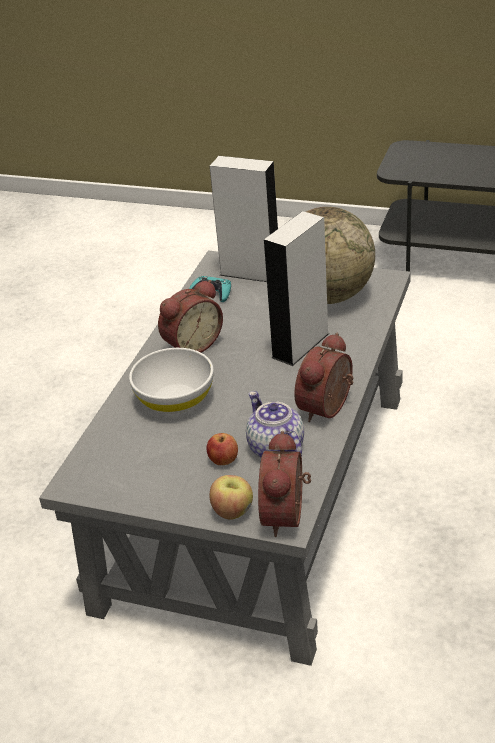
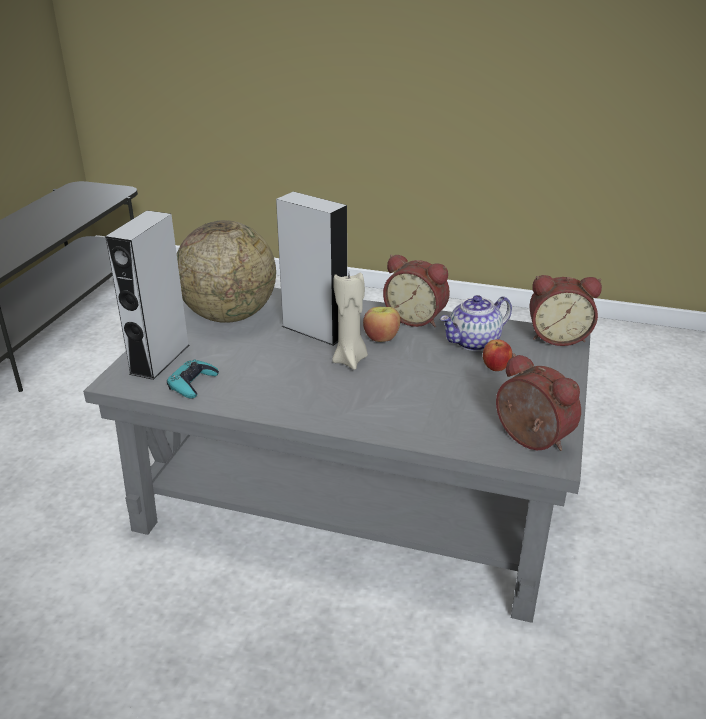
camera: 95 degrees left, 5 degrees down
(175, 400) = (402, 398): white bowl -> none
(191, 345) = (299, 393): alarm clock -> alarm clock (529, 440)
(232, 511) = (561, 361): apple -> apple (381, 338)
(243, 369) = (350, 360): none -> beige candle

